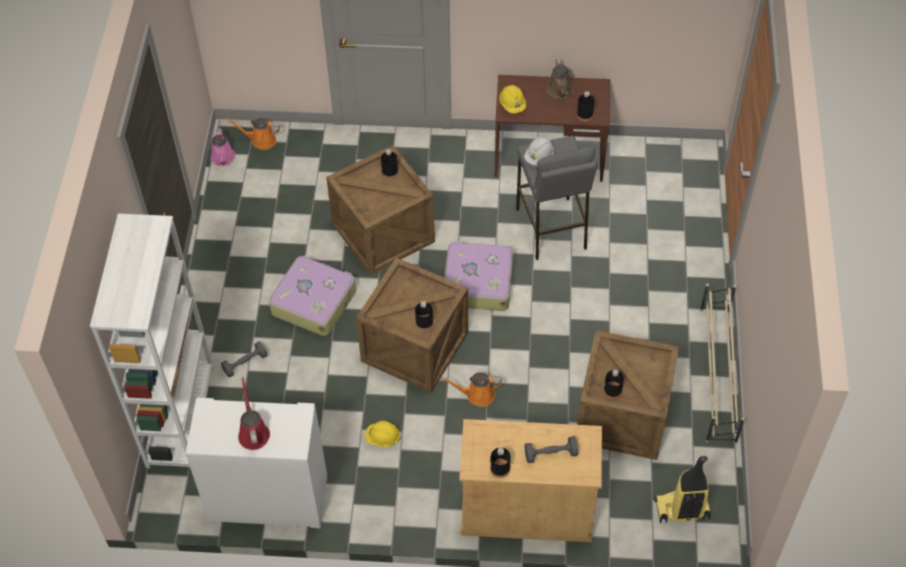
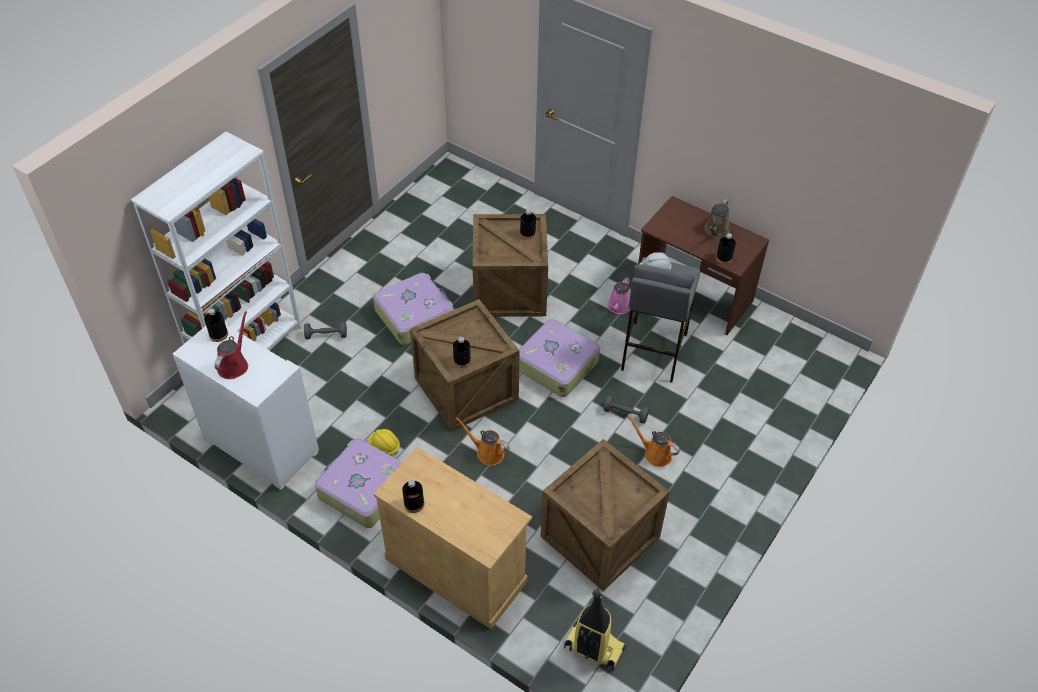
camera: 30 degrees right, 5 degrees down
(223, 159) = (430, 182): pink watering can -> pink watering can (618, 307)
(260, 140) = (468, 181): orange watering can -> orange watering can (655, 454)
(394, 486) = (363, 489): none -> suitcase
(512, 105) = (665, 223): yellow hard hat -> none
(550, 454) = (467, 516): grey dumbbell -> grey dumbbell (625, 414)
(612, 390) = (579, 498): black bottle -> black bottle (218, 334)
(717, 375) = (715, 547): beige shoe rack -> none

